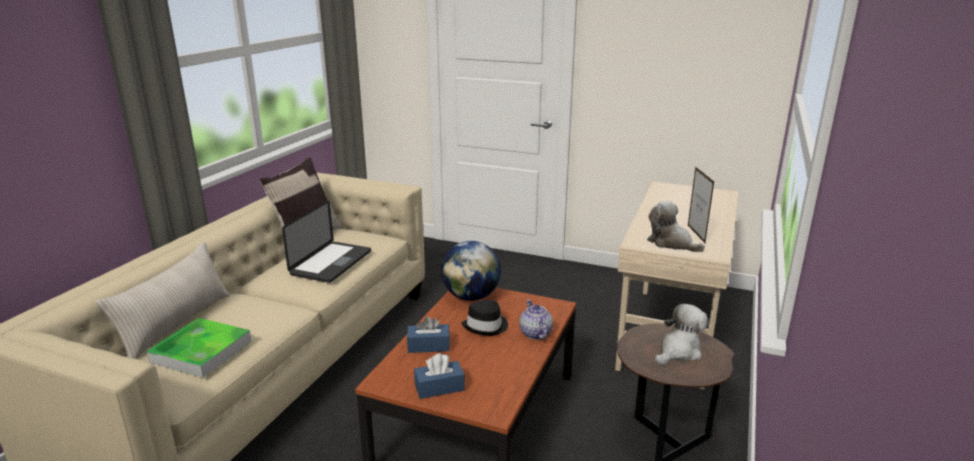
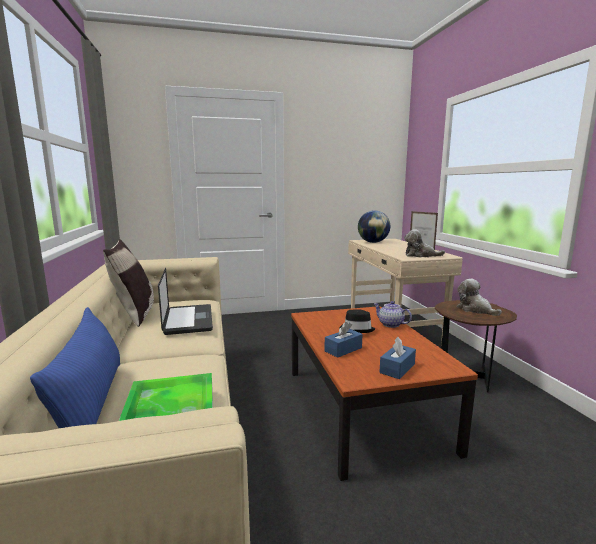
camera: 35 degrees left, 10 degrees down
(176, 325) = (92, 404): beige pillow -> blue pillow
(471, 297) = (317, 318): globe -> globe (373, 242)
(678, 351) = (475, 309): plush toy -> plush toy turned 45 degrees counterclockwise

